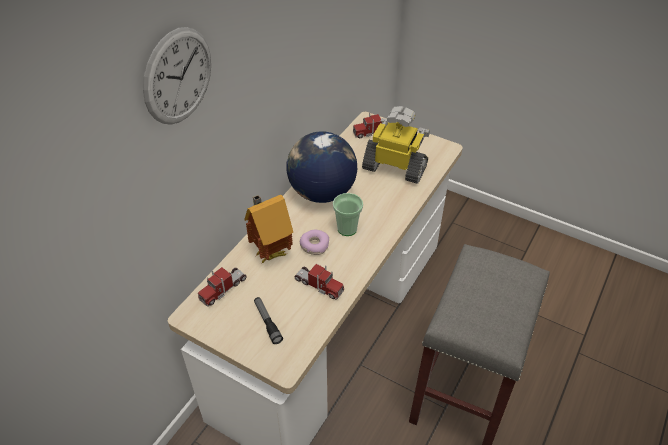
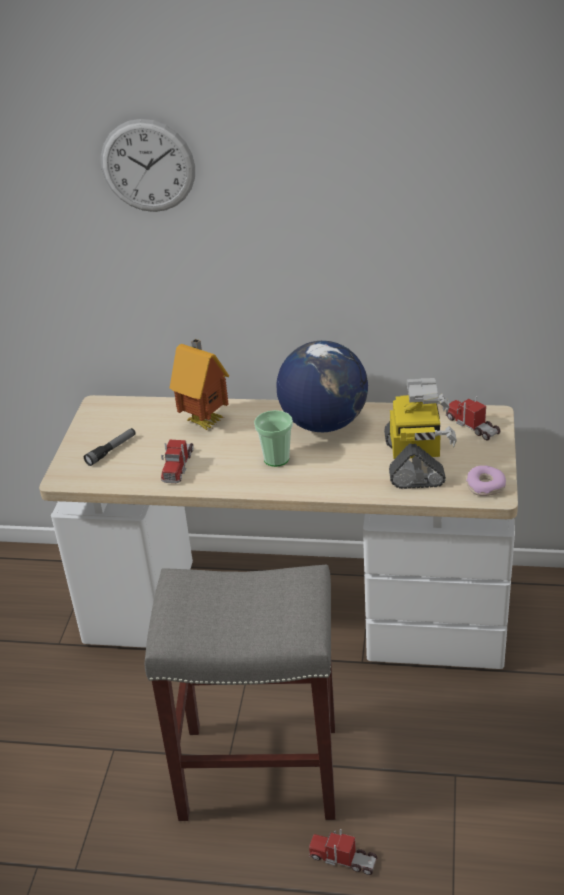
camera: 70 degrees right, 10 degrees down
(223, 289) = (140, 411): toy truck -> toy truck (343, 859)
(314, 245) = (235, 445): donut -> donut (485, 486)

